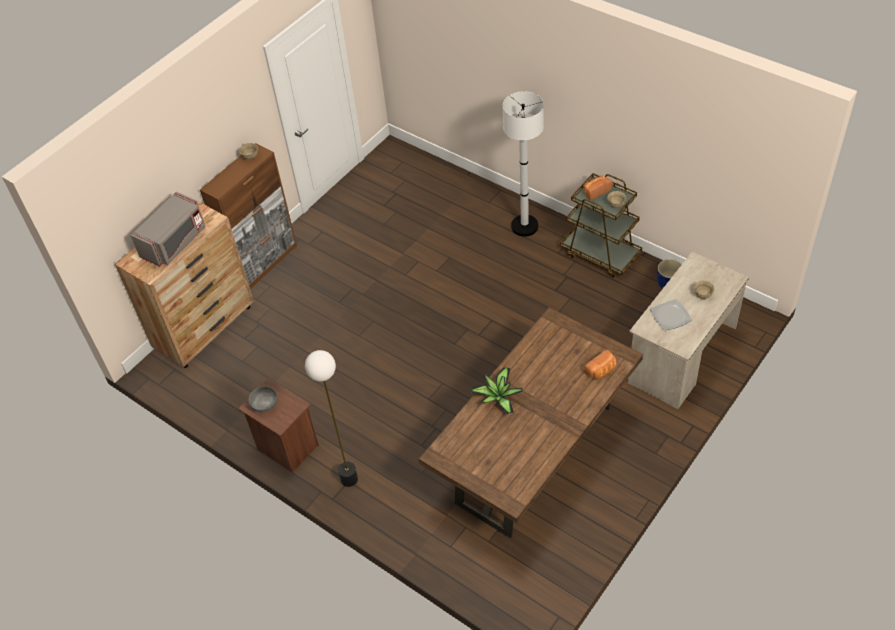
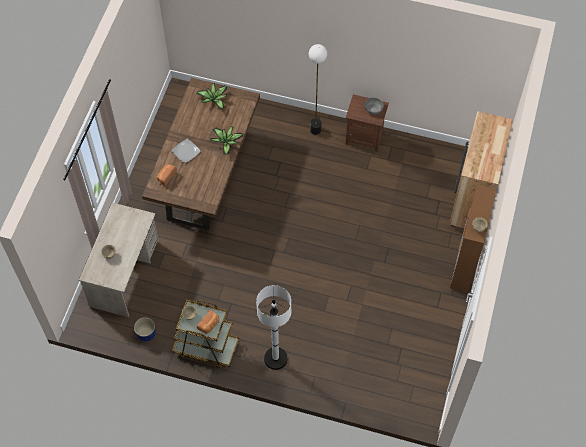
camera: 155 degrees right, 10 degrees up
(175, 242) = (483, 145): grey microwave -> none
(492, 468) = (214, 99): none -> potted plant
(670, 316) = (129, 231): plate -> plate (186, 151)

